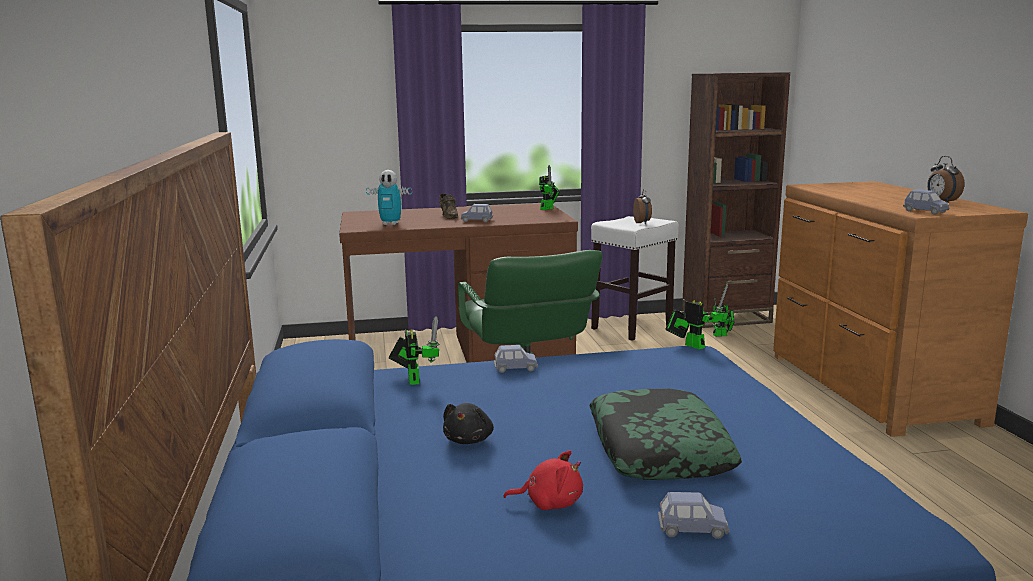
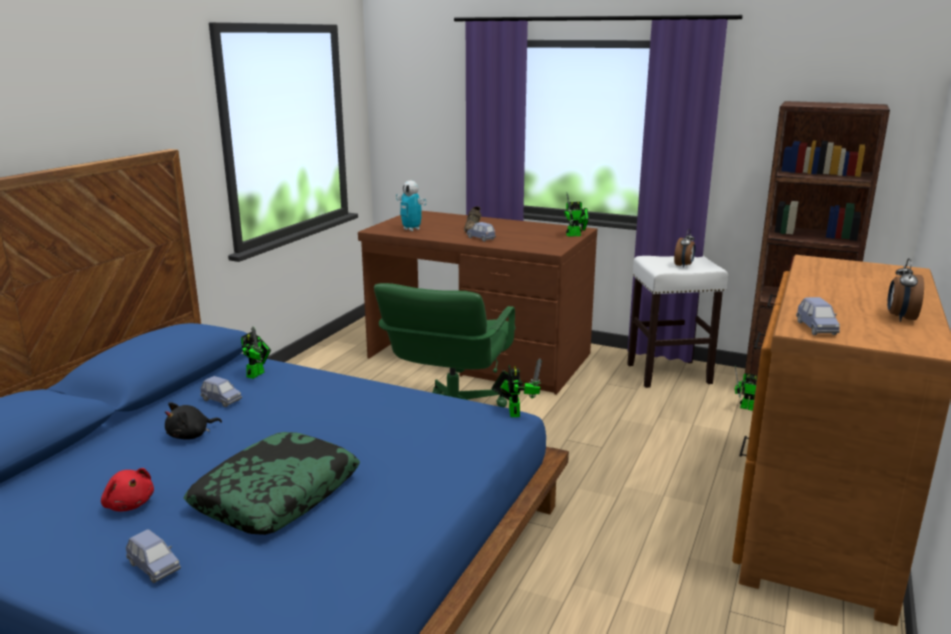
camera: 35 degrees right, 5 degrees up
(515, 368) = (336, 387): blue toy car -> blue toy car (221, 400)

